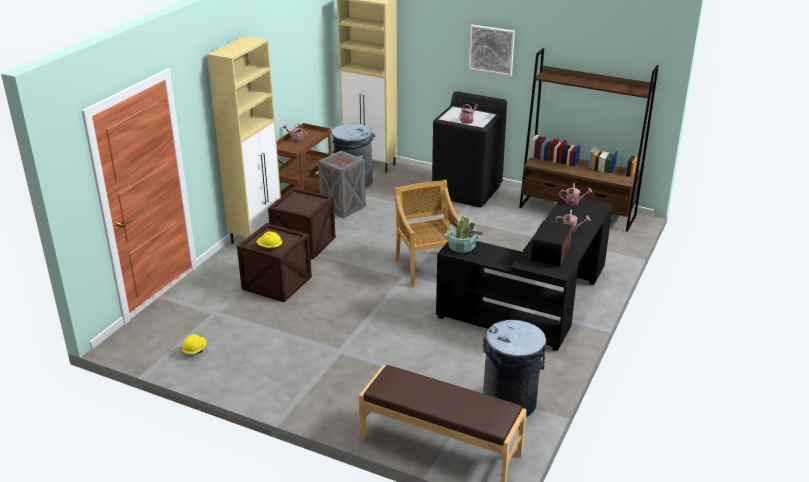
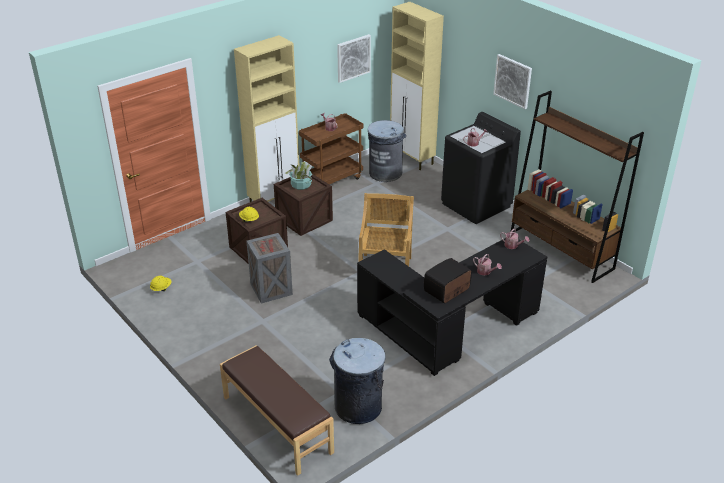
camera: 25 degrees right, 5 degrees up
(304, 59) = (353, 58): none -> picture
(343, 207) = (359, 194): crate -> crate (271, 289)
(461, 247) = (381, 262): potted plant -> potted plant (301, 185)

